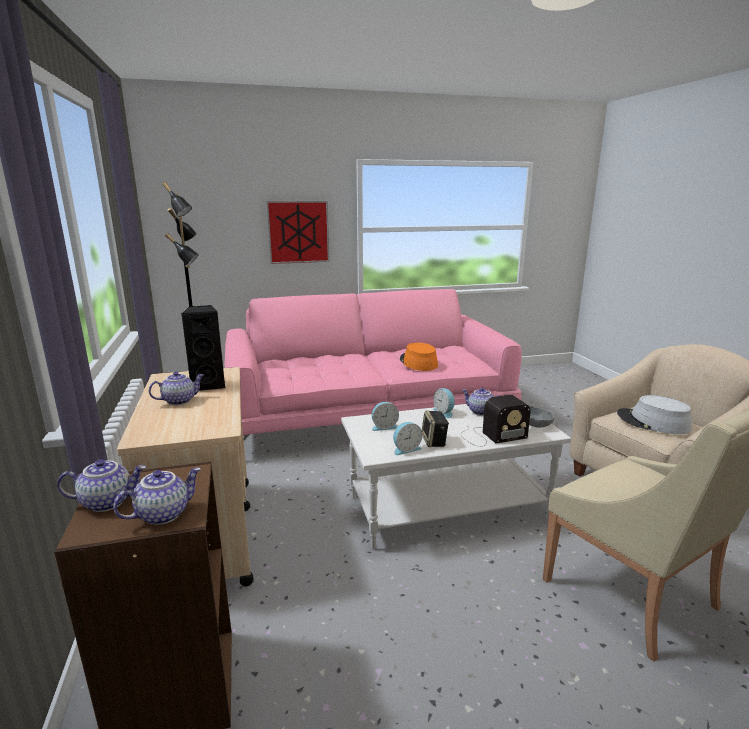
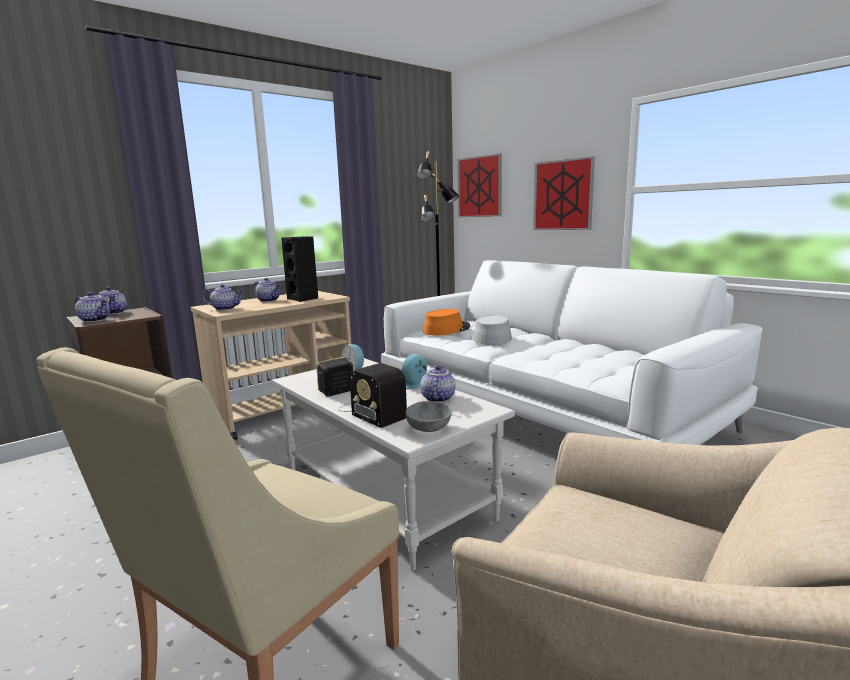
camera: 65 degrees right, 5 degrees down
(189, 220) = (479, 187): none -> picture
(192, 427) = (225, 308): none -> teapot
(368, 413) = (542, 411): pink sofa -> white sofa
(406, 449) = (311, 385): alarm clock -> none
(418, 362) = (562, 355): orange hat -> orange hat (446, 329)
(652, 422) = (585, 529): grey hat -> grey hat (491, 337)

